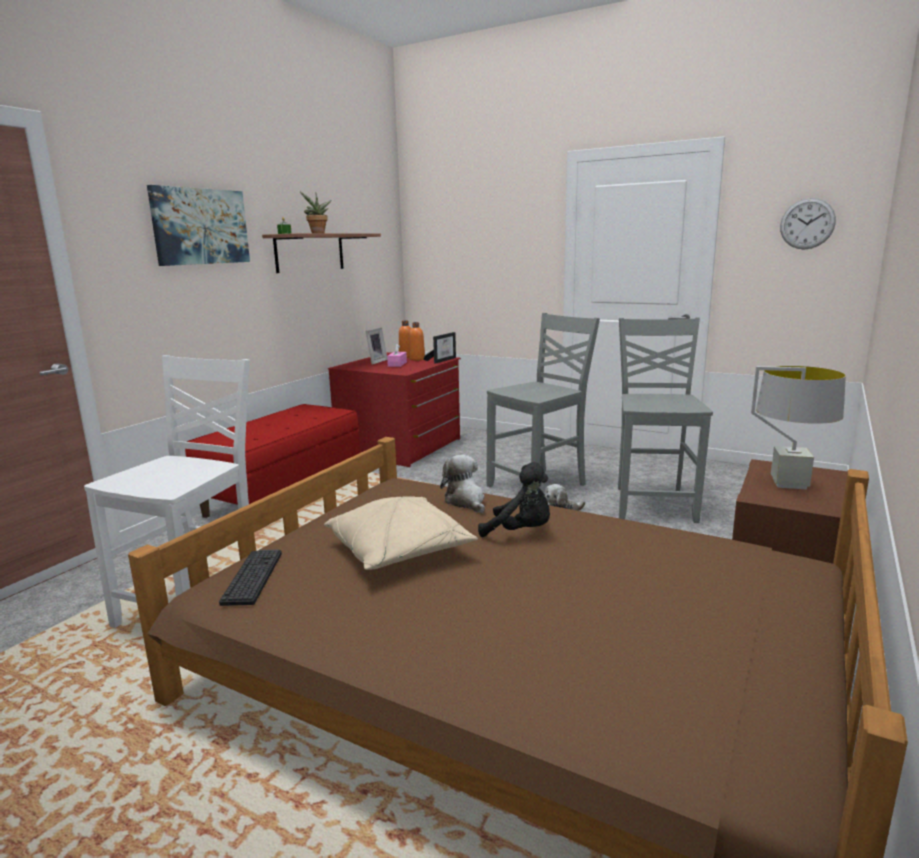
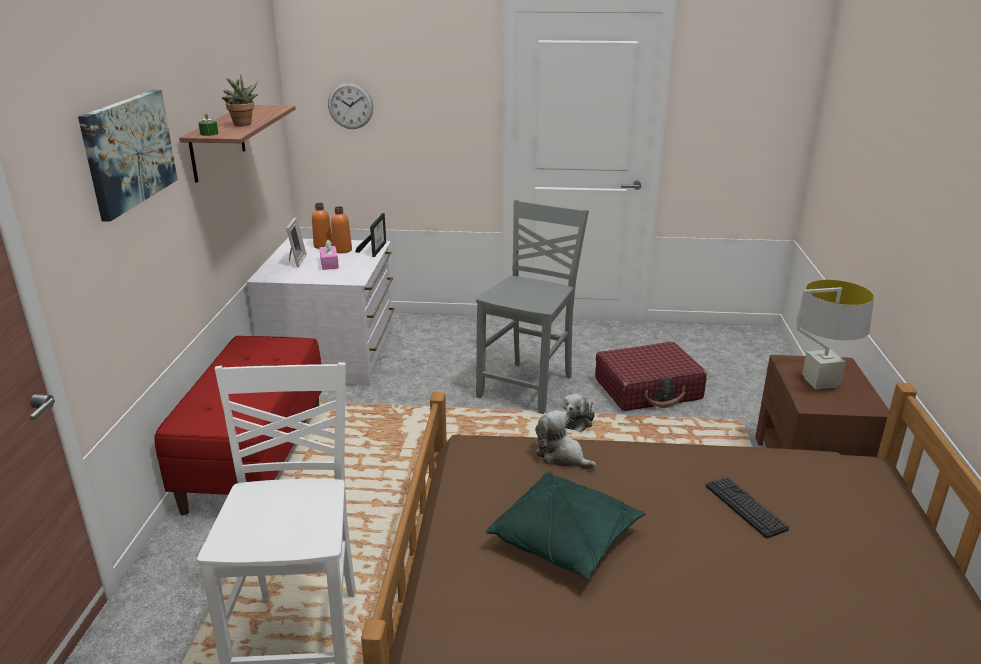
camera: 25 degrees left, 10 degrees up
(252, 577) = (460, 613): keyboard -> keyboard (745, 507)
(400, 551) = (565, 539): beige pillow -> green pillow
(401, 446) = (333, 355): red dresser -> white dresser
(520, 532) = (646, 485): black plush toy -> none
(654, 504) = (648, 389): grey chair -> red suitcase
(807, 224) = (753, 93): wall clock -> wall clock (350, 105)

